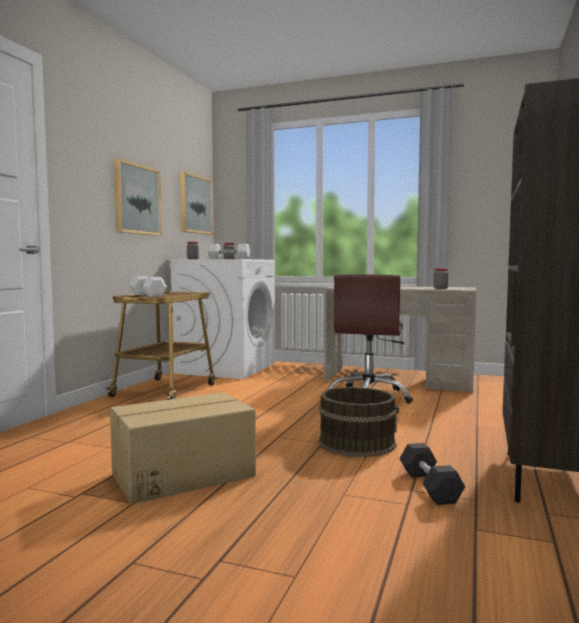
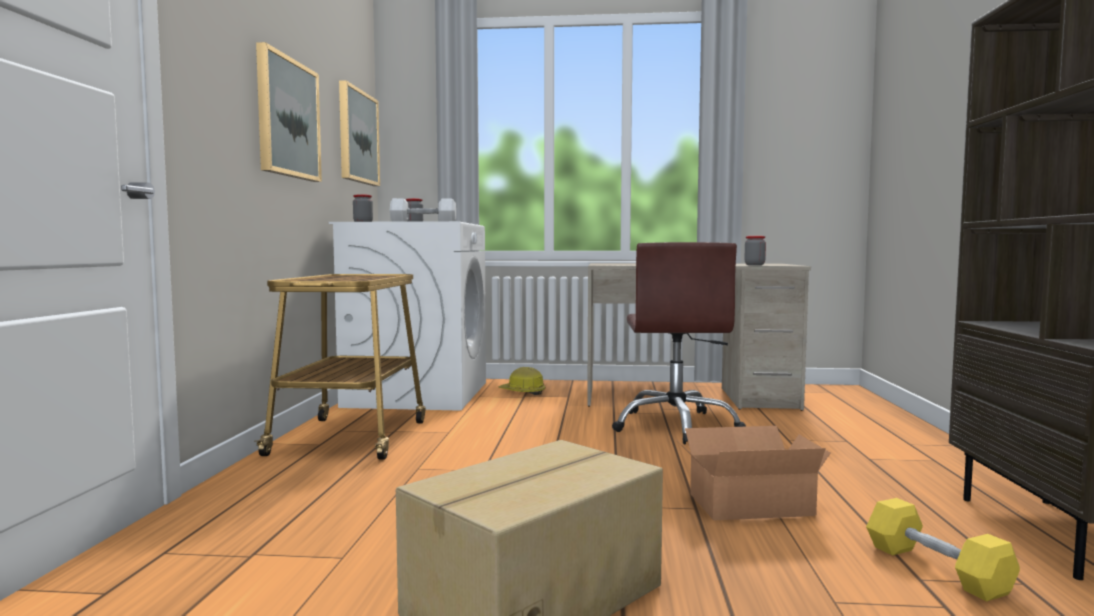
camera: 15 degrees left, 0 degrees up
(147, 295) = (329, 278): white dumbbell -> none
(292, 370) = (522, 392): none -> hard hat
(357, 443) = (746, 503): brown bucket -> cardboard box
(429, 486) = (936, 569): black dumbbell -> yellow dumbbell

